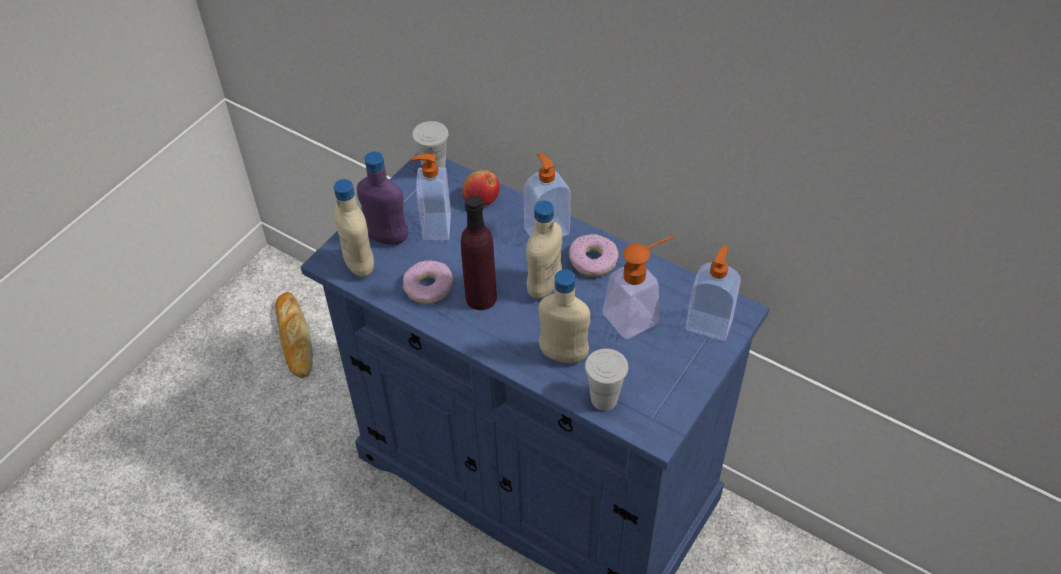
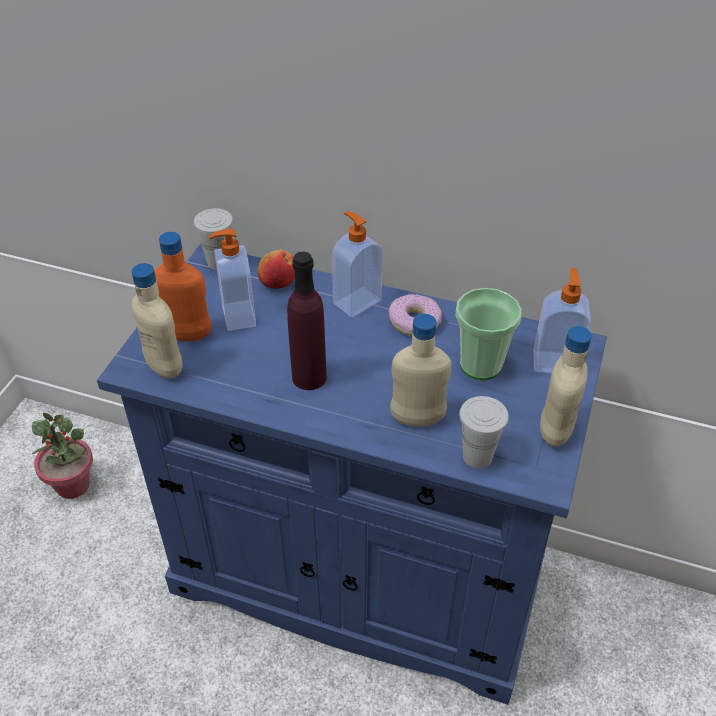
camera: 15 degrees left, 5 degrees down
(294, 338) = (73, 485): bread -> potted plant
(387, 238) = (187, 335): purple bottle -> orange bottle
(428, 287) = (248, 377): donut -> none
(544, 286) = (372, 355): beige bottle -> beige bottle (555, 431)
(638, 314) = (480, 365): soap dispenser -> cup

